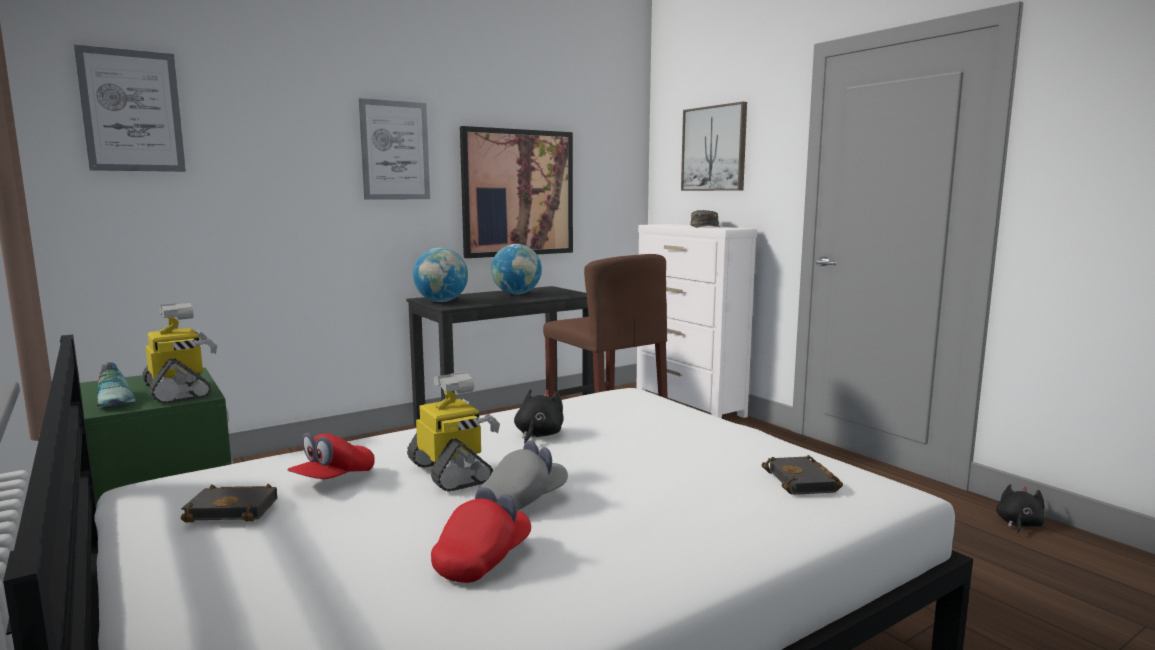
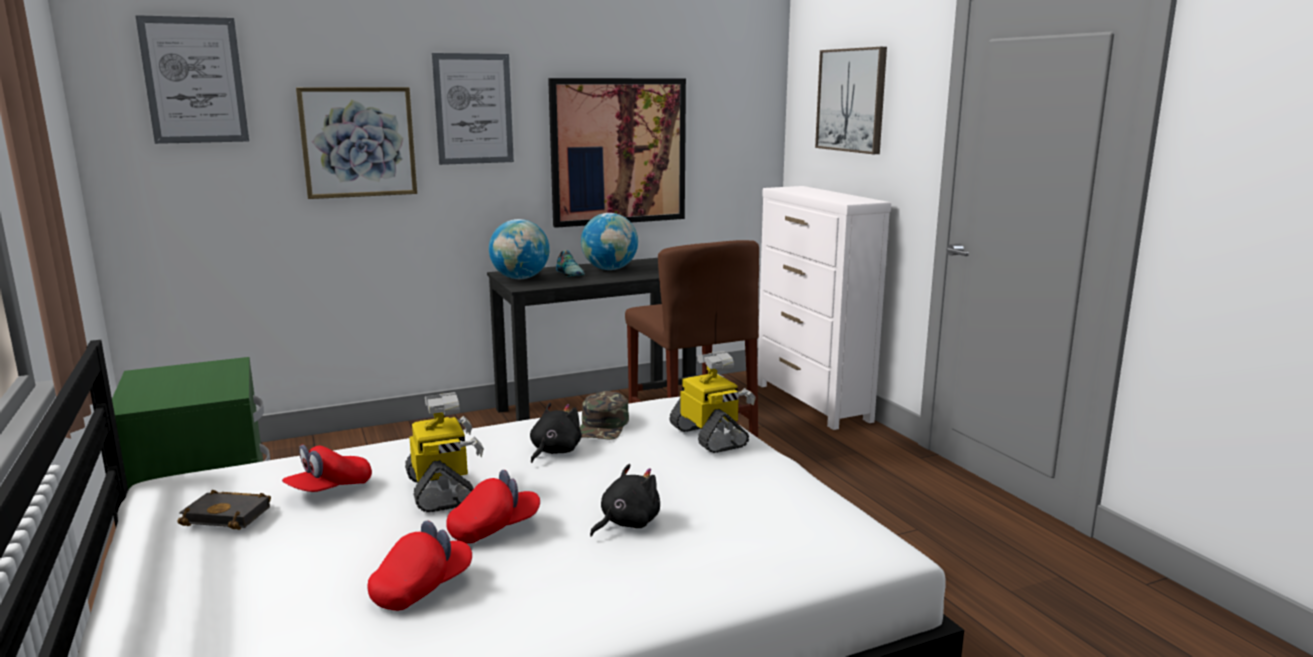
camera: 10 degrees right, 5 degrees up
(116, 400) = (153, 394): shoe -> shoe (570, 273)
(179, 392) = (211, 387): toy robot -> toy robot (710, 437)
(290, 176) = (358, 142): none -> picture
(524, 500) = (494, 528): grey cap -> red cap
(706, 227) = (834, 196): green cap -> green cap (603, 426)
(804, 482) = (792, 531): black book -> none
(1018, 524) = (1129, 585): black plush toy -> black plush toy (626, 523)

